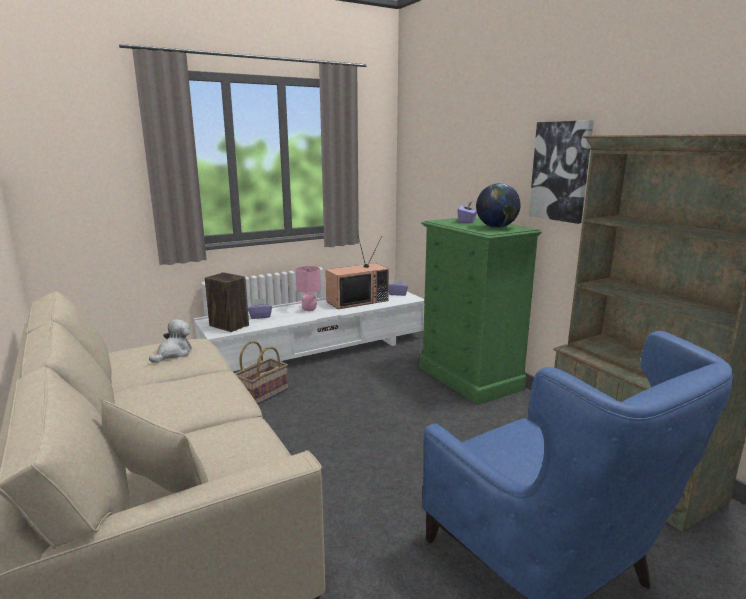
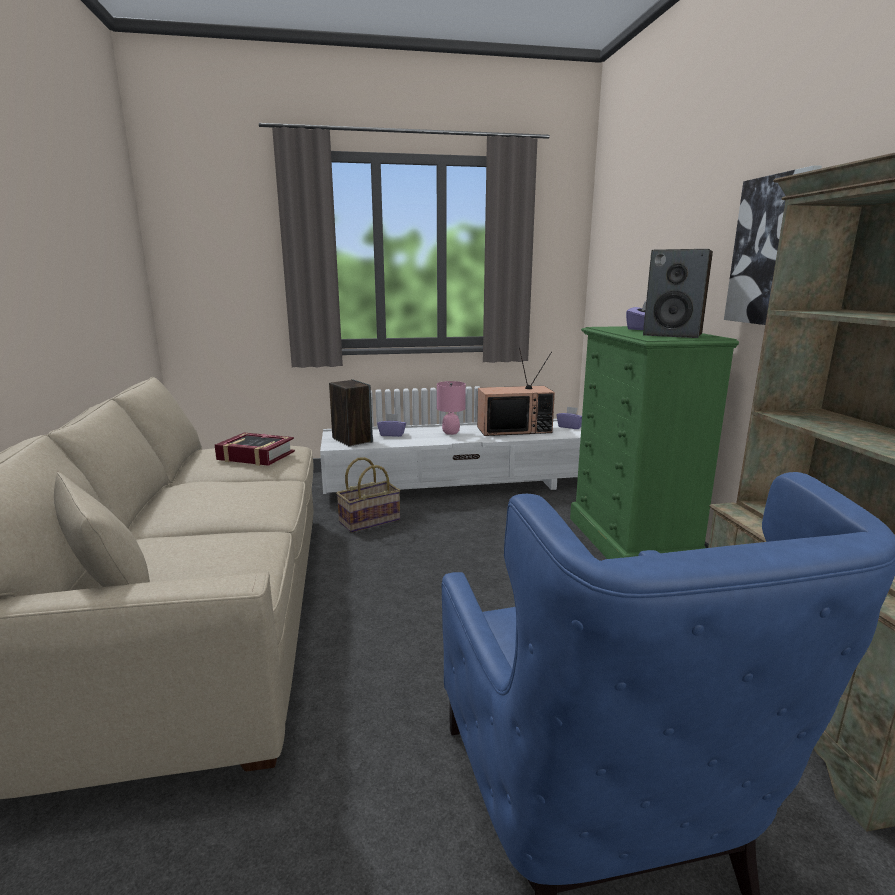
camera: 20 degrees right, 0 degrees up
(173, 353) = (256, 456): plush toy -> book
(496, 227) = (673, 335): globe -> speaker

